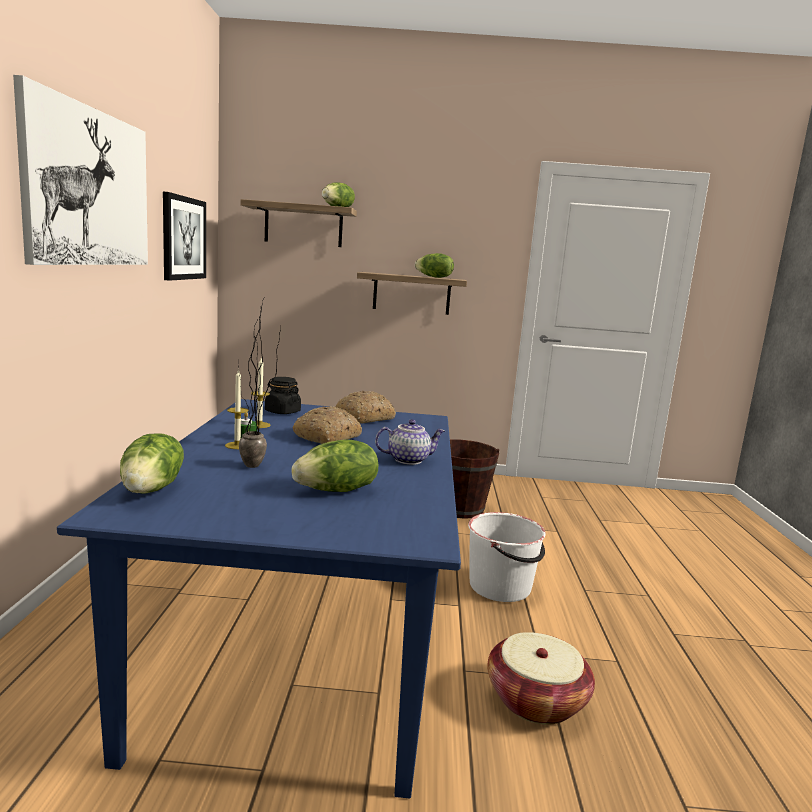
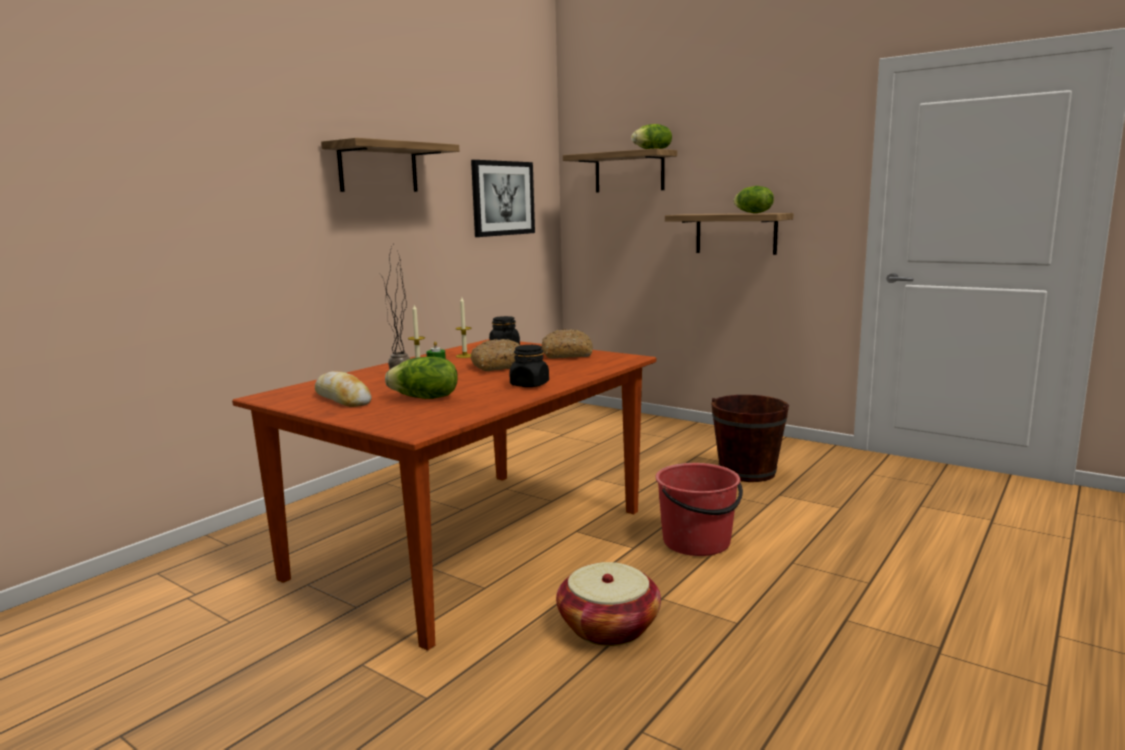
camera: 35 degrees right, 0 degrees up
(89, 188) = (378, 168): picture -> shelf
(152, 489) = (313, 387): lettuce -> none
(235, 504) = (343, 399): none -> bread
(307, 640) = (473, 544): blue dining table -> brown dining table
(408, 460) = (529, 385): teapot -> black jar
(501, 587) = (697, 542): white bucket -> red bucket

